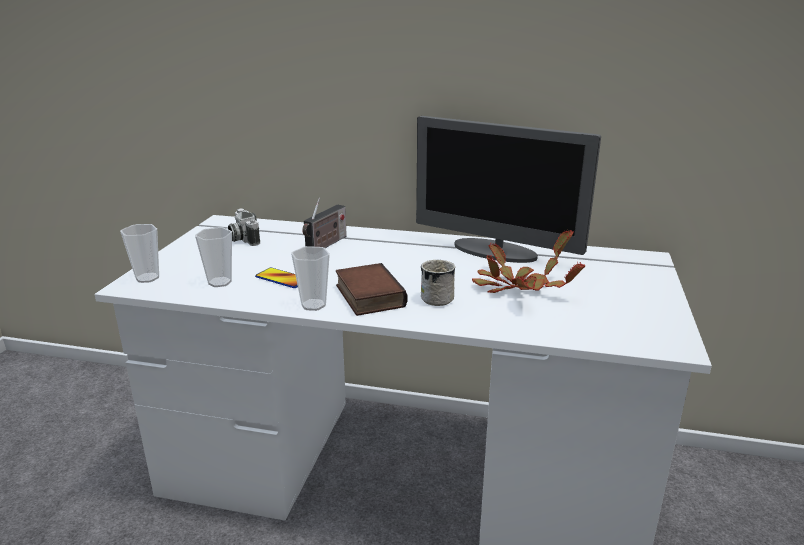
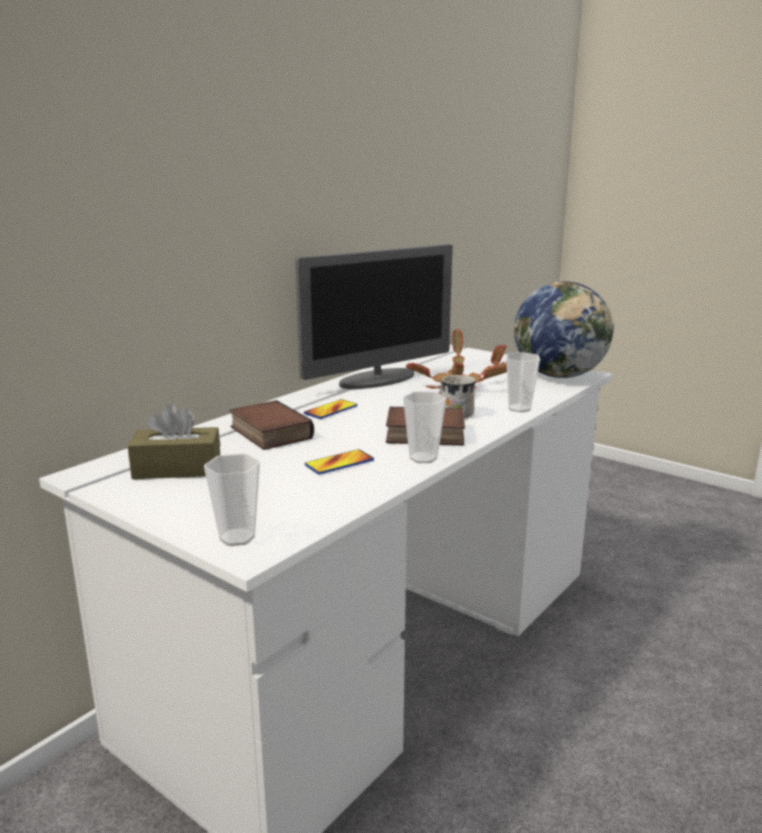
camera: 65 degrees left, 5 degrees down
(220, 282) = (309, 495): cup -> cup (519, 408)
(243, 238) = (177, 469): camera -> brown tissue box
(325, 245) = (268, 433): radio -> book
(393, 252) = (331, 410): none -> phone
(641, 331) = (559, 375): none -> globe

